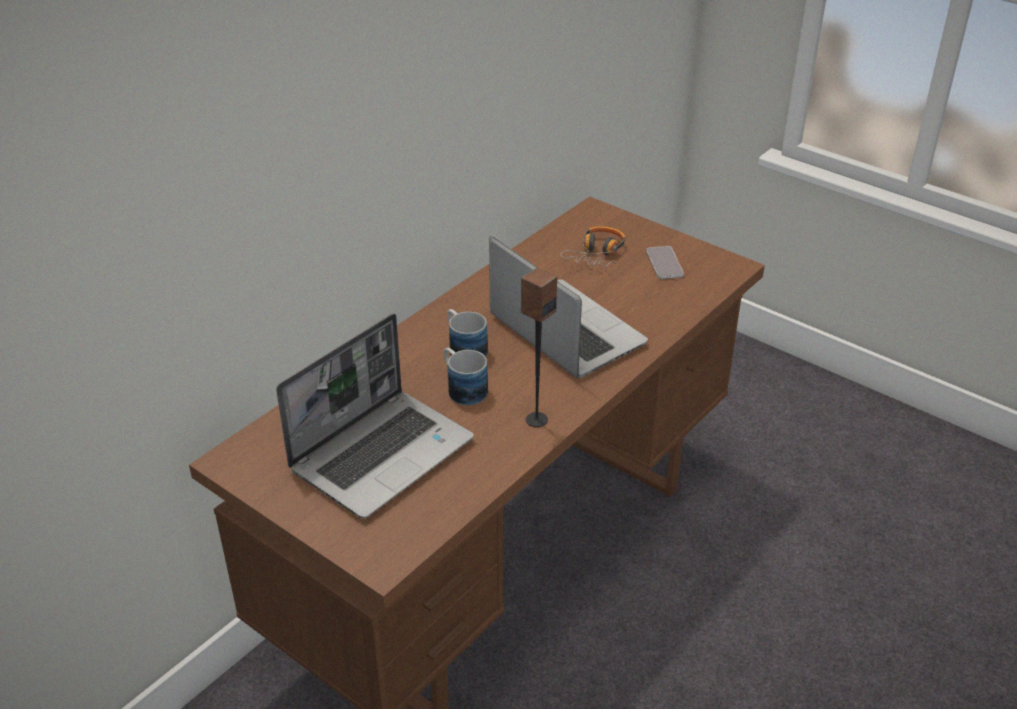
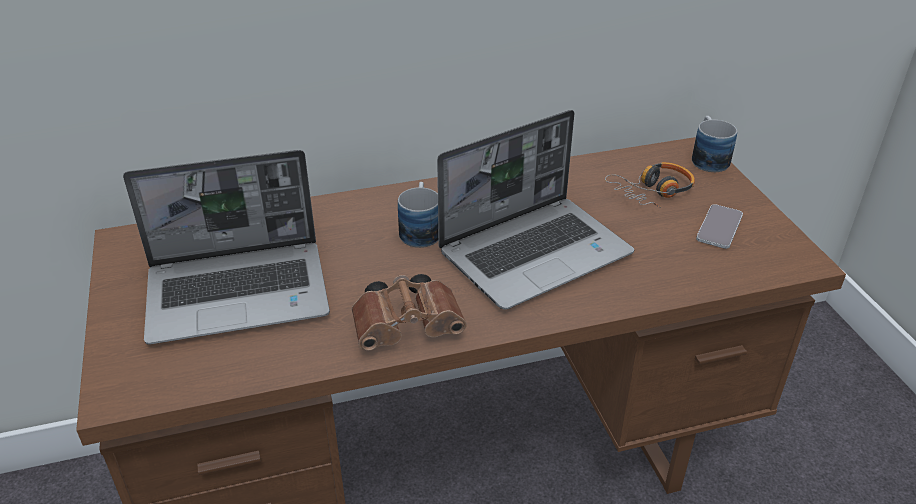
camera: 35 degrees right, 0 degrees up
(462, 389) = (377, 265): mug -> mug (707, 158)
(536, 419) = (410, 327): speaker -> brown binoculars
(564, 331) = (536, 252): laptop -> laptop turned 60 degrees clockwise

